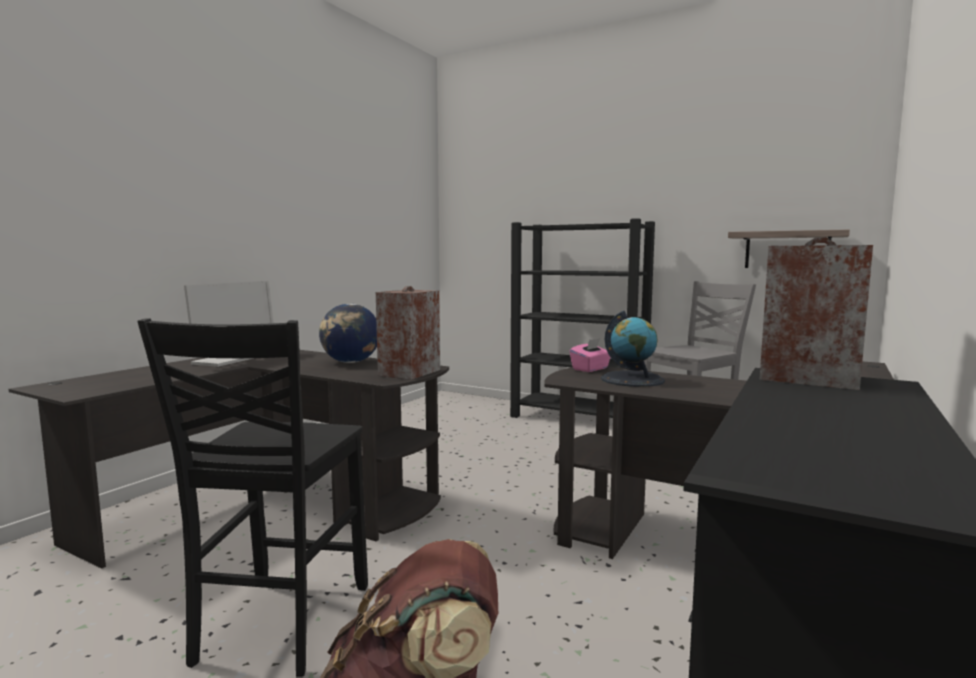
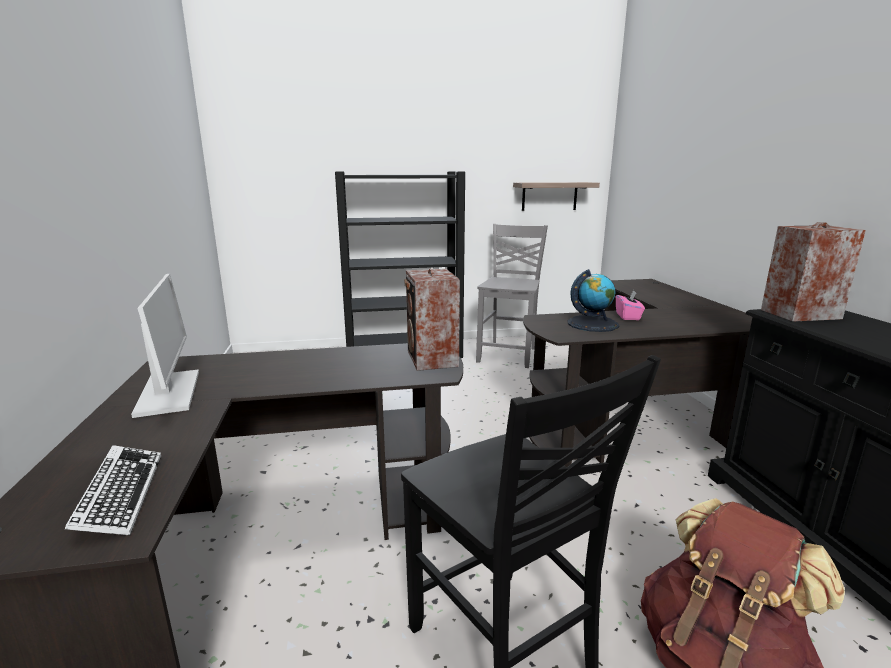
camera: 40 degrees left, 10 degrees up
(110, 385) = (120, 495): none -> keyboard
(350, 362) = (335, 359): globe -> none
(590, 369) = (541, 319): pink tissue box -> pink tissue box (628, 316)

